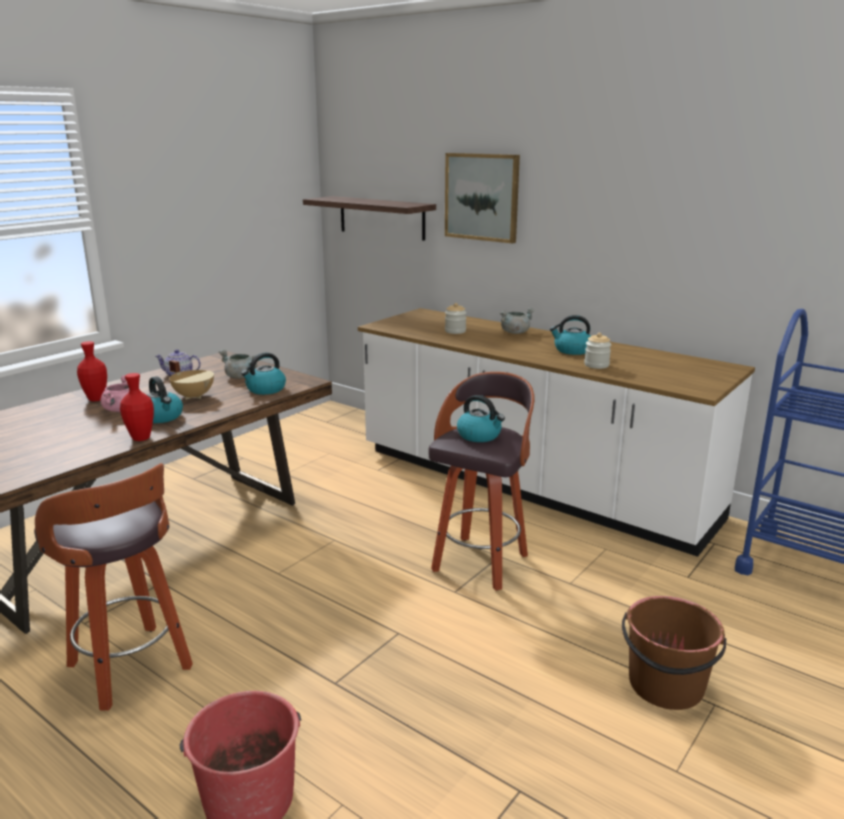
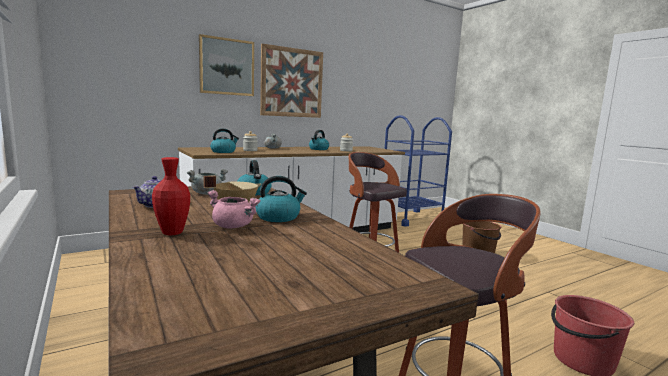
camera: 70 degrees left, 10 degrees down
(141, 438) = (329, 225): red vase -> none
(381, 217) = (130, 79): shelf -> none
(479, 435) = (374, 184): kettle -> kettle (223, 152)
(582, 220) = (292, 83): none -> picture

